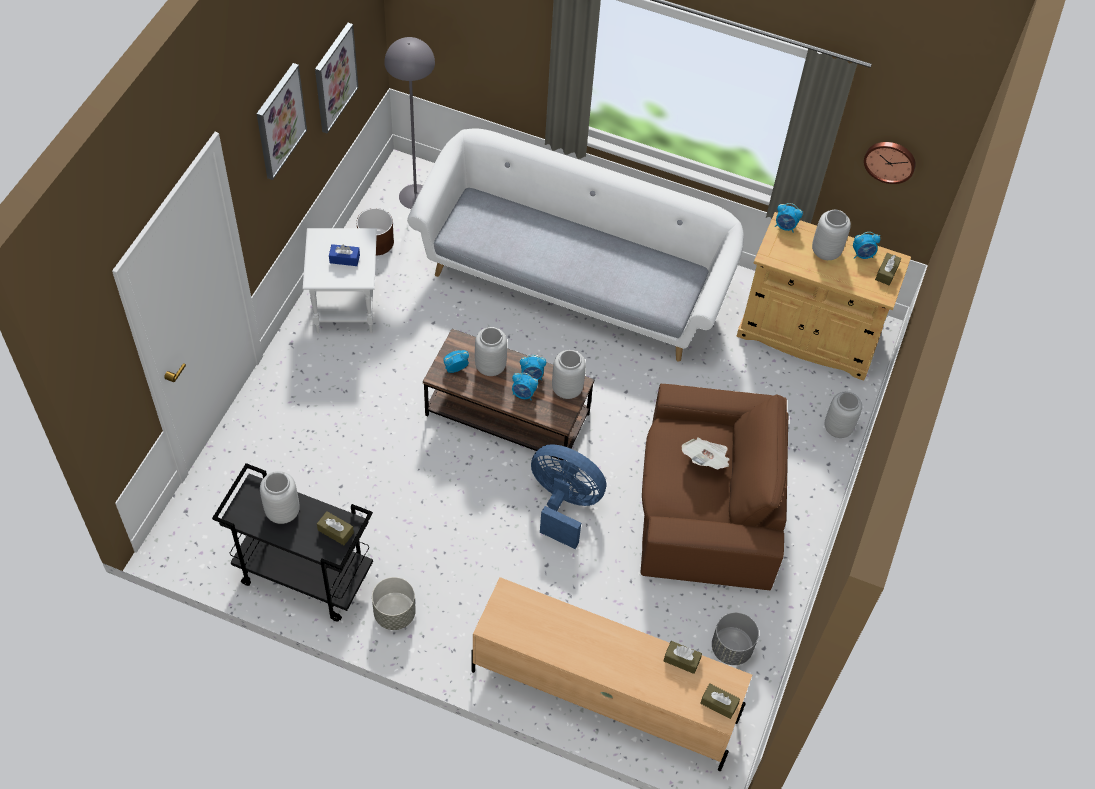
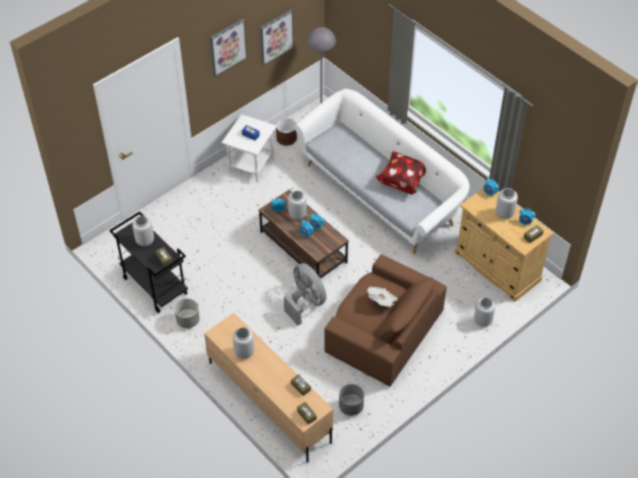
camera: 30 degrees right, 5 degrees down
(564, 505) = (305, 302): blue fan -> grey fan
(566, 389) = (330, 240): grey vase -> grey vase (244, 352)
(620, 250) = (403, 180): none -> pillow
(890, 161) = (549, 170): wall clock -> none

